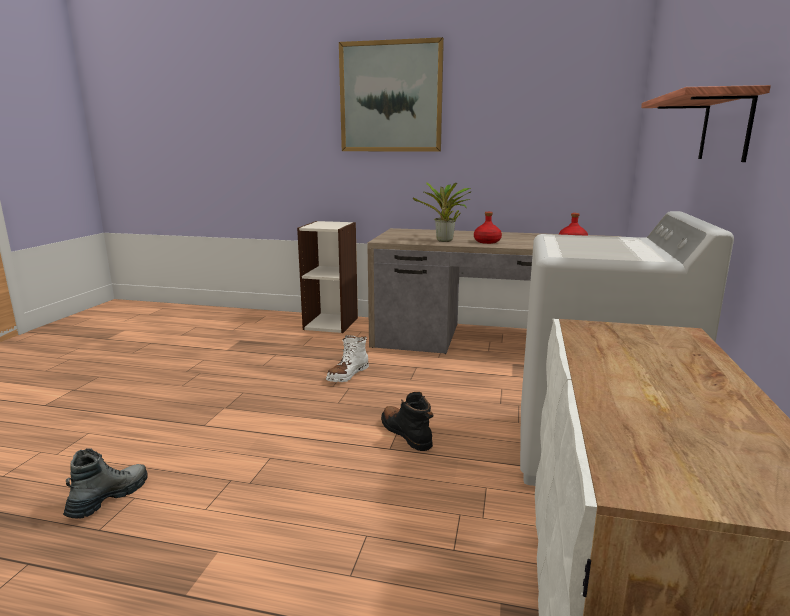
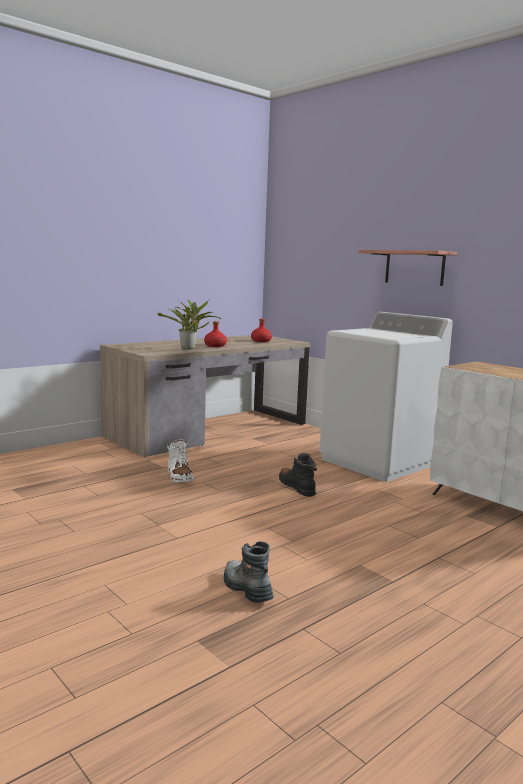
camera: 55 degrees left, 5 degrees down
(331, 323) = (58, 453): bookcase -> none
(391, 97) = (95, 219): picture -> none
(406, 434) = (297, 487): black boot -> black boot turned 60 degrees clockwise

